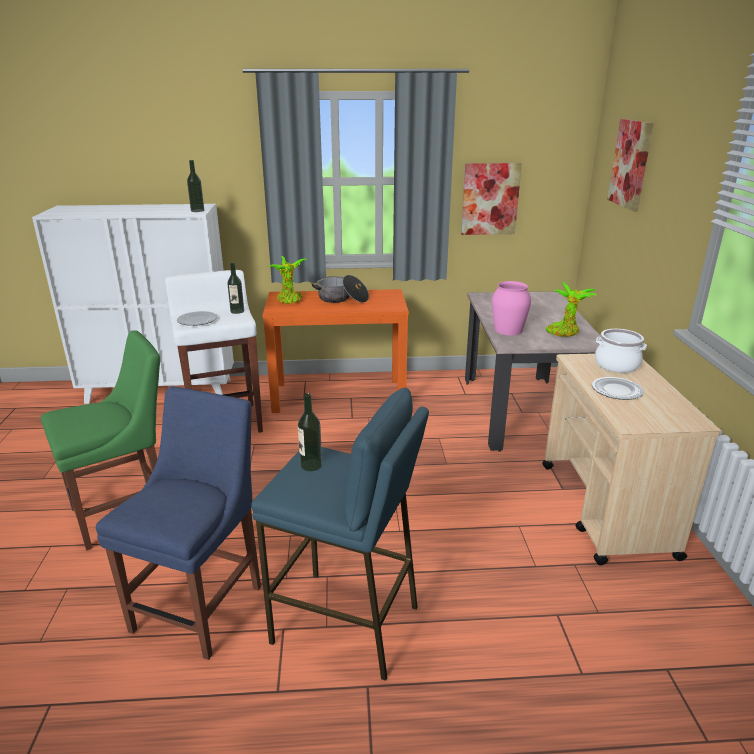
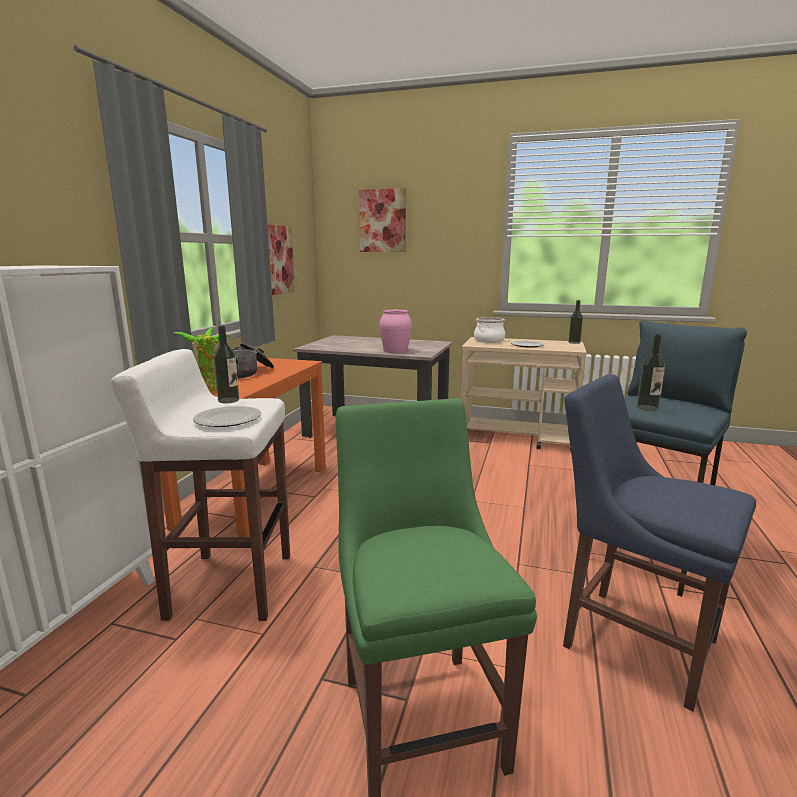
camera: 70 degrees left, 10 degrees down
(197, 210) = (75, 265): bottle -> bottle (574, 342)
(565, 332) = (415, 343): potted plant -> none

